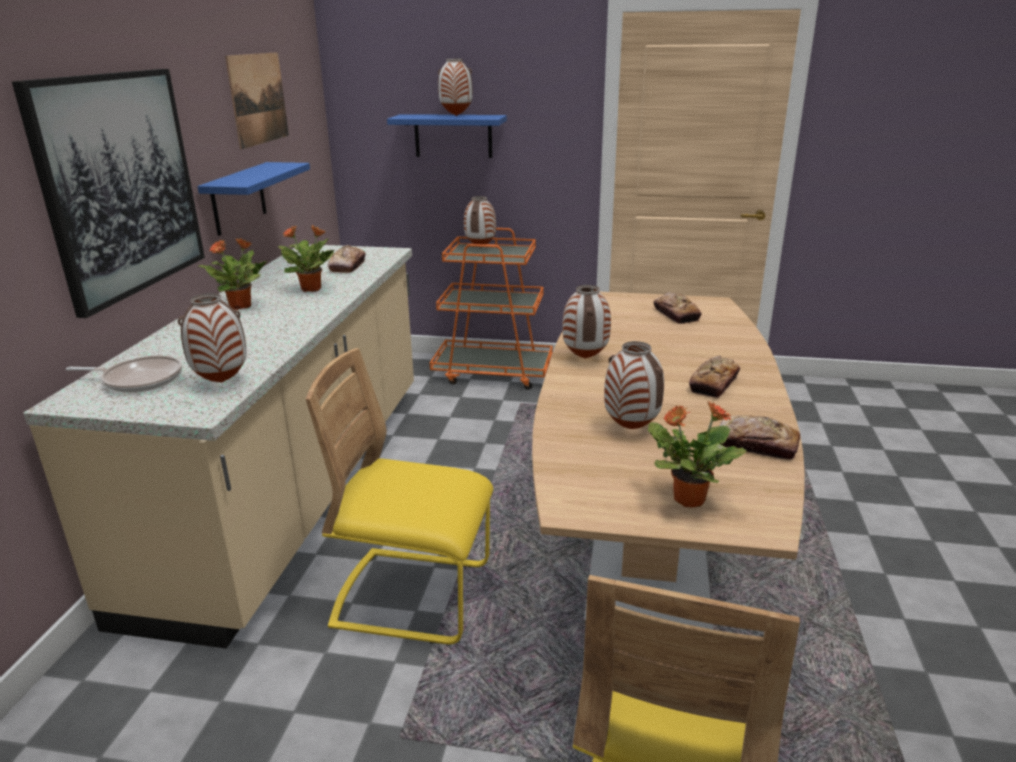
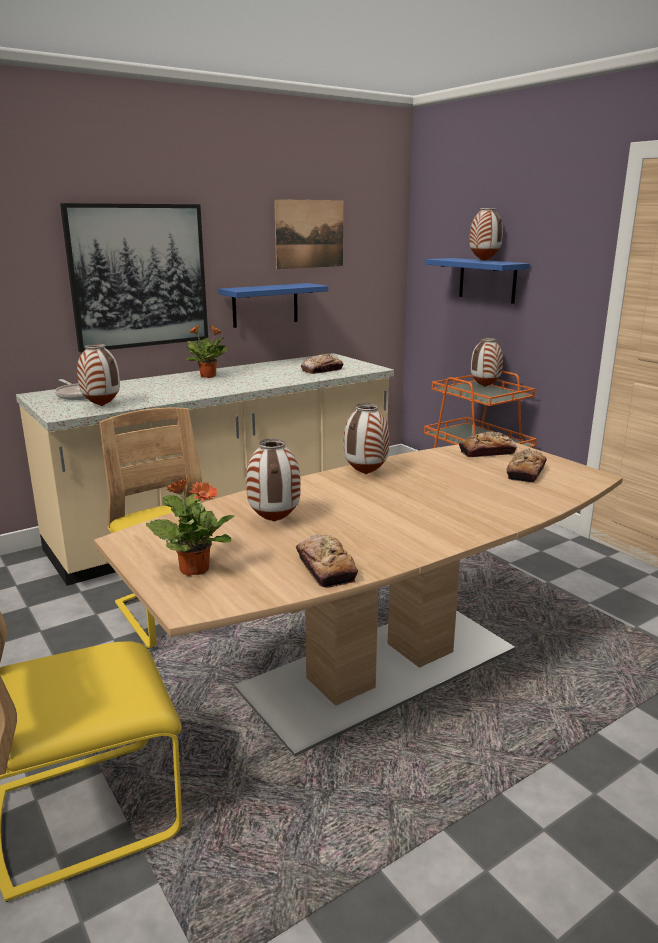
camera: 45 degrees right, 5 degrees down
(312, 289) = (266, 377): potted plant -> none
(713, 383) = (413, 523): bread -> bread (487, 452)

